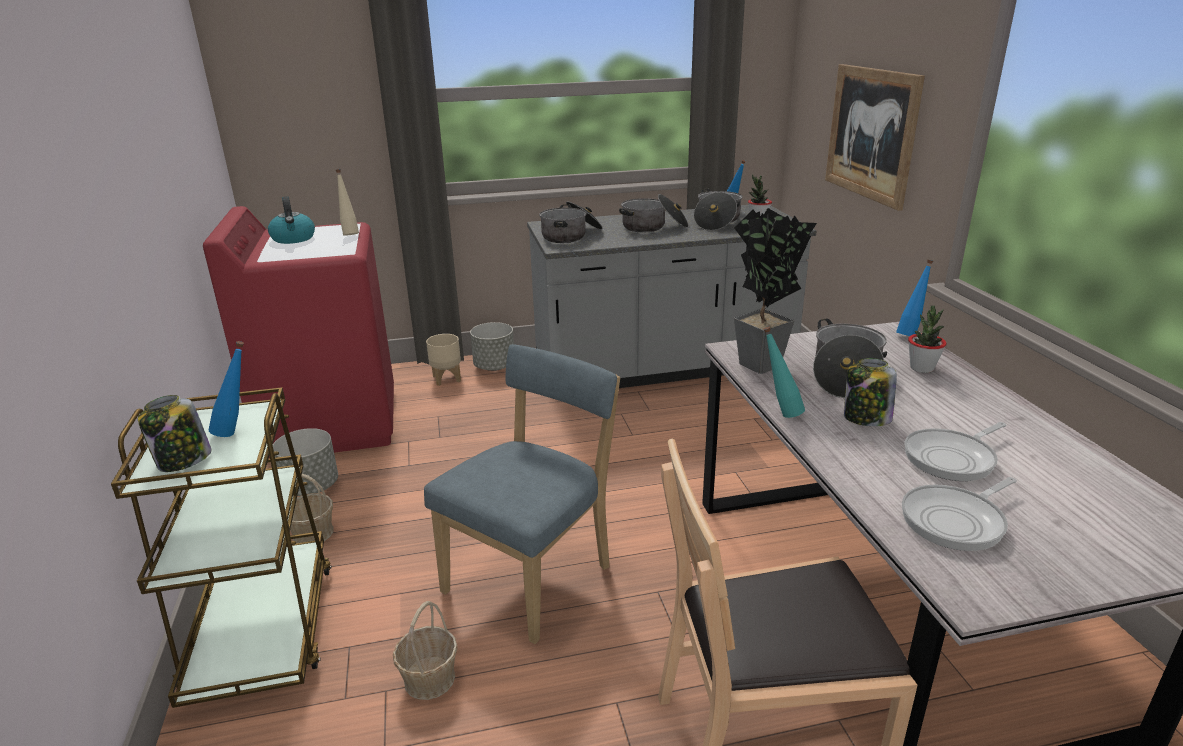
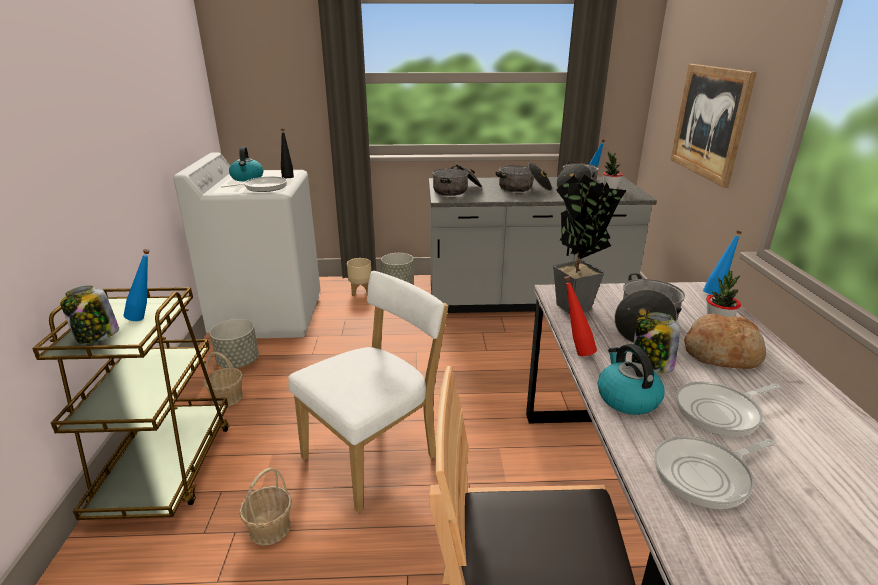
camera: 10 degrees right, 0 degrees up
(324, 250) = (263, 187): none -> frying pan
(330, 422) = (268, 315): red washing machine -> white washing machine
(350, 234) = (288, 177): beige bottle -> black bottle
(533, 576) = (375, 455): blue chair -> white chair
(779, 413) = (575, 351): turquoise bottle -> red bottle
(852, 456) = (626, 398): none -> kettle
(936, 398) = (722, 354): none -> bread

